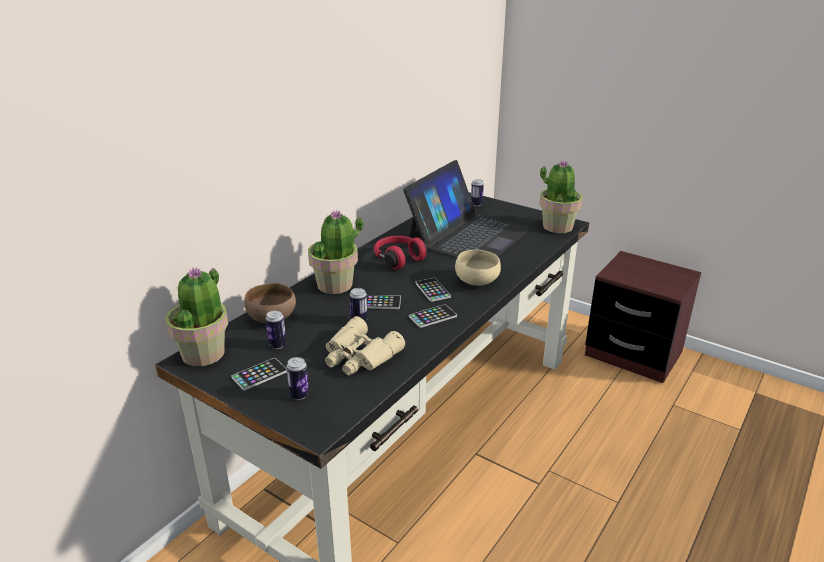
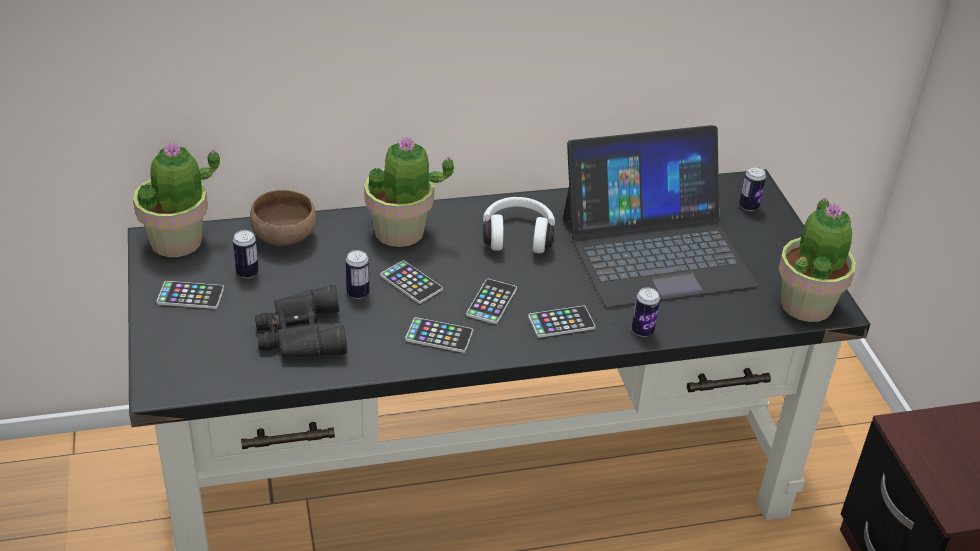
camera: 40 degrees right, 10 degrees up
(299, 395) = (192, 341): can -> can (642, 331)
(359, 356) = (299, 334): beige binoculars -> black binoculars
(398, 259) = (517, 236): red headphones -> white headphones
(478, 281) = (561, 322): beige bowl -> phone

